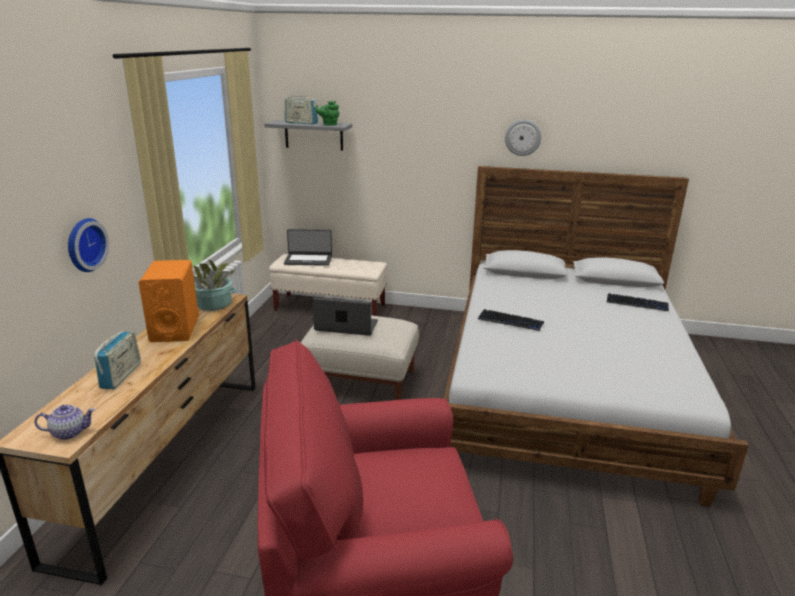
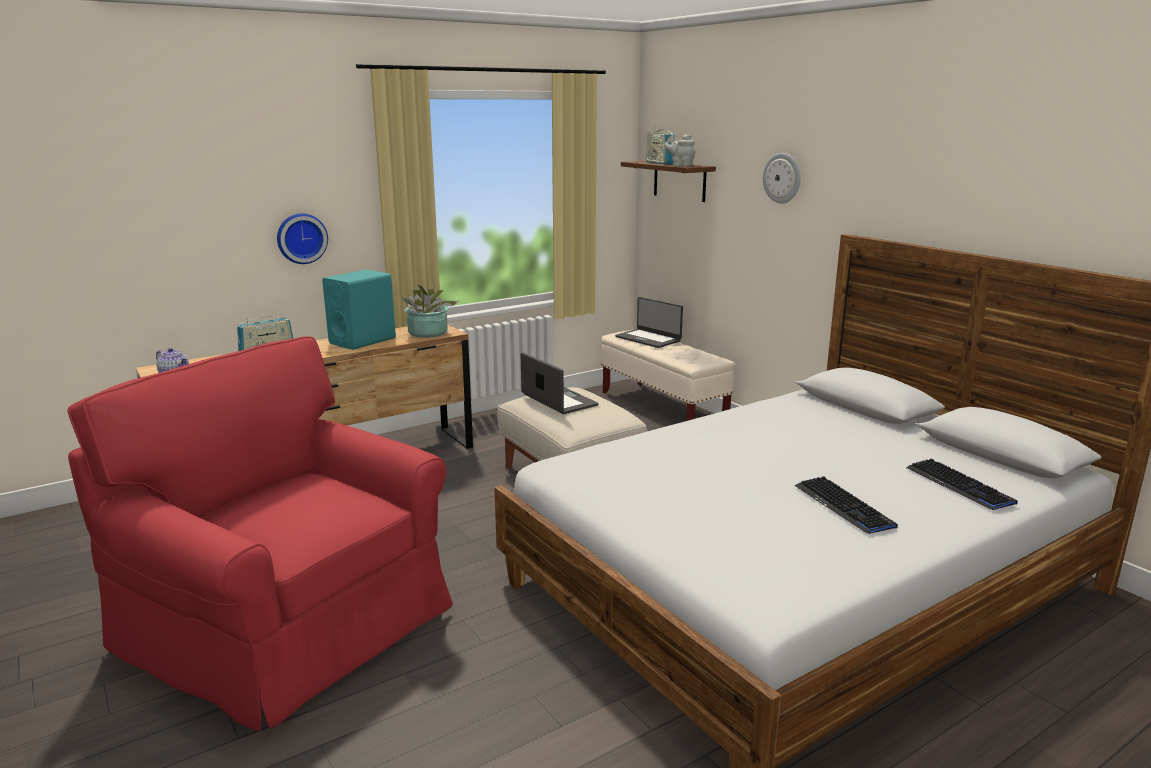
camera: 45 degrees right, 5 degrees down
(175, 329) = (363, 340): orange speaker -> turquoise speaker
(313, 135) = (679, 181): grey shelf -> brown shelf
(328, 124) = (680, 165): green teapot -> grey teapot
(510, 321) = (706, 440): keyboard -> keyboard (844, 506)
(523, 137) = (912, 194): wall clock -> wall clock (782, 178)

